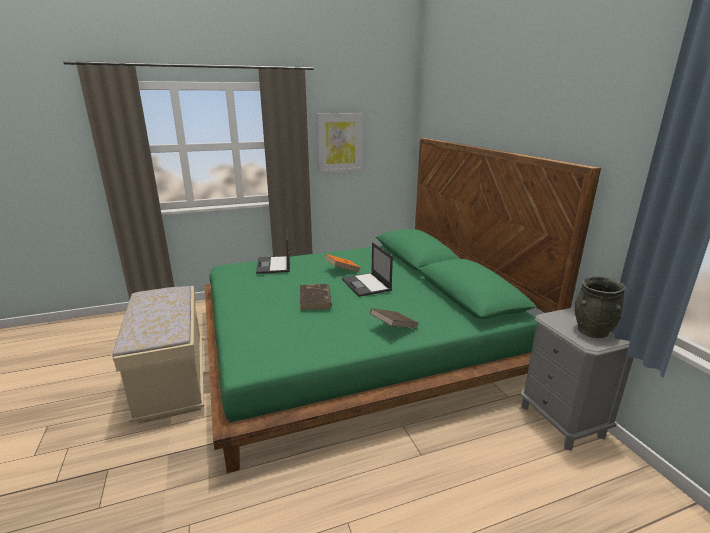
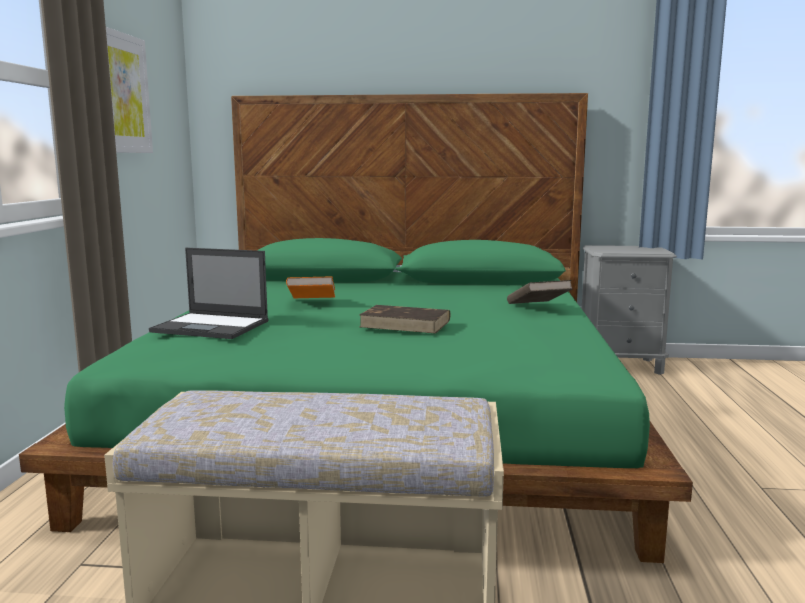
camera: 65 degrees left, 10 degrees down
(366, 285) = (391, 300): laptop -> none
(592, 331) = (637, 249): grey vase -> none

